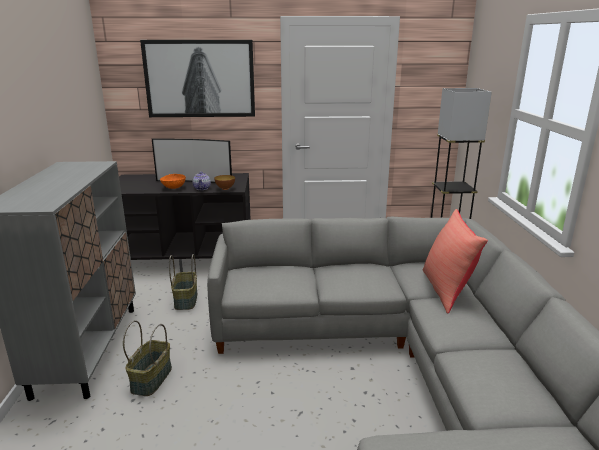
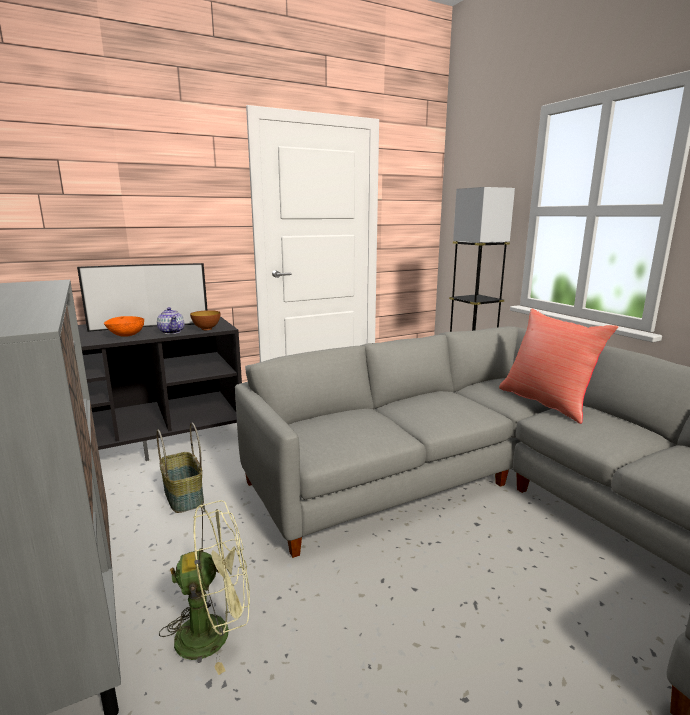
camera: 25 degrees left, 5 degrees down
(151, 378) = (215, 632): basket -> green fan
(199, 79) = (140, 184): picture -> none

